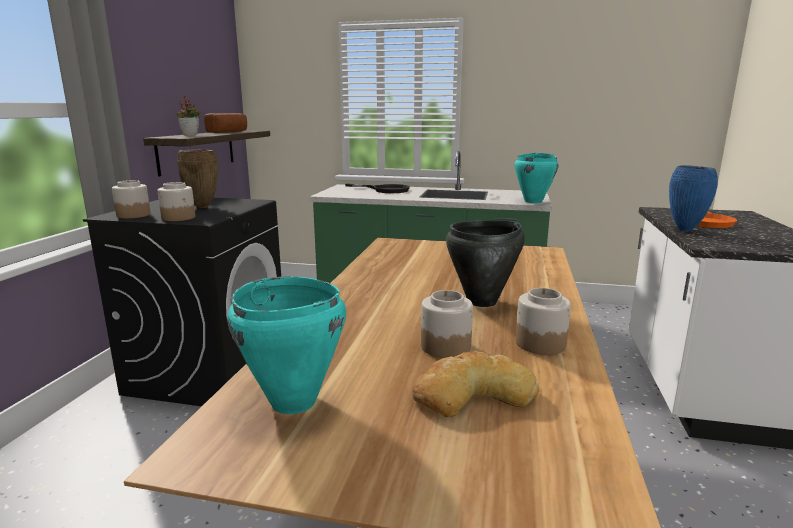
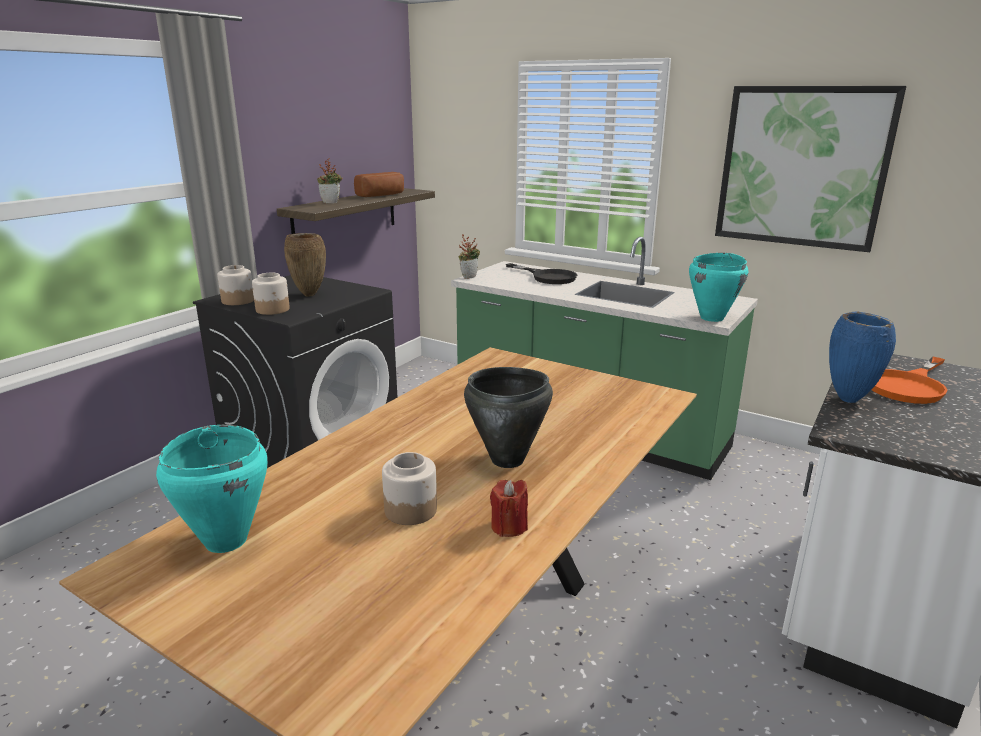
camera: 20 degrees right, 5 degrees up
(322, 193) = (469, 277): none -> potted plant
(472, 393) = (379, 569): bread -> none
(540, 343) = (509, 526): jar -> red candle
(565, 94) = (802, 167): none -> picture

